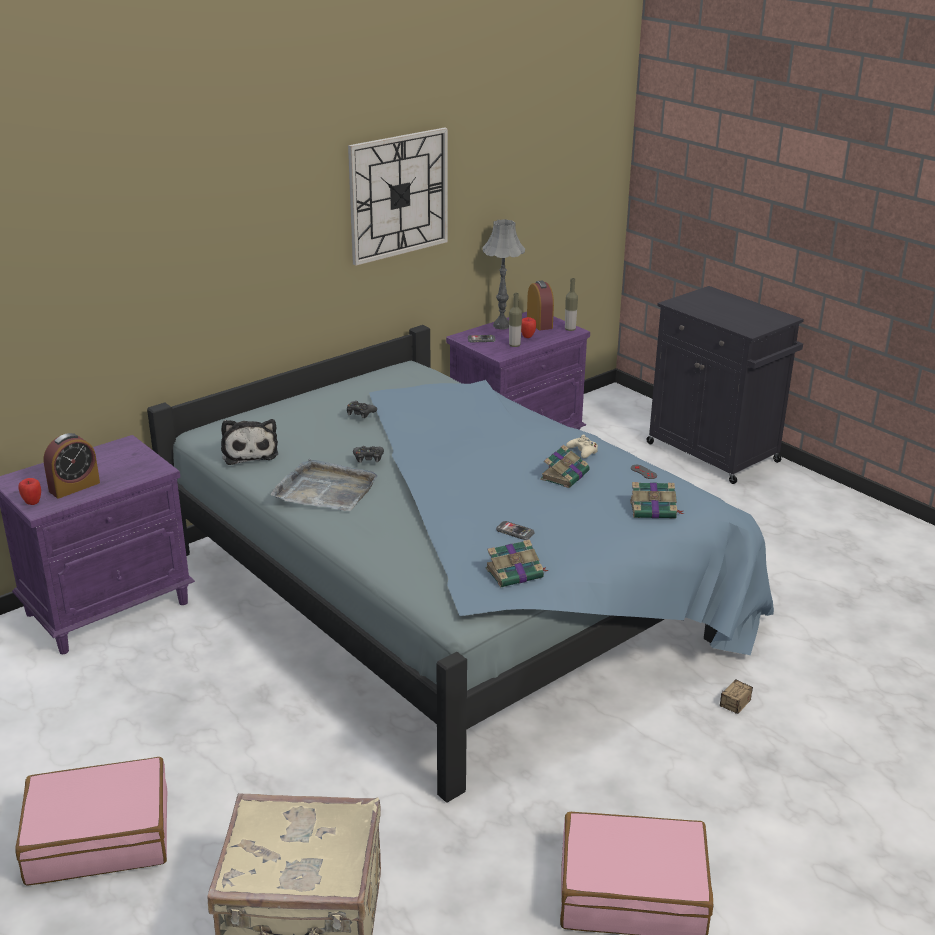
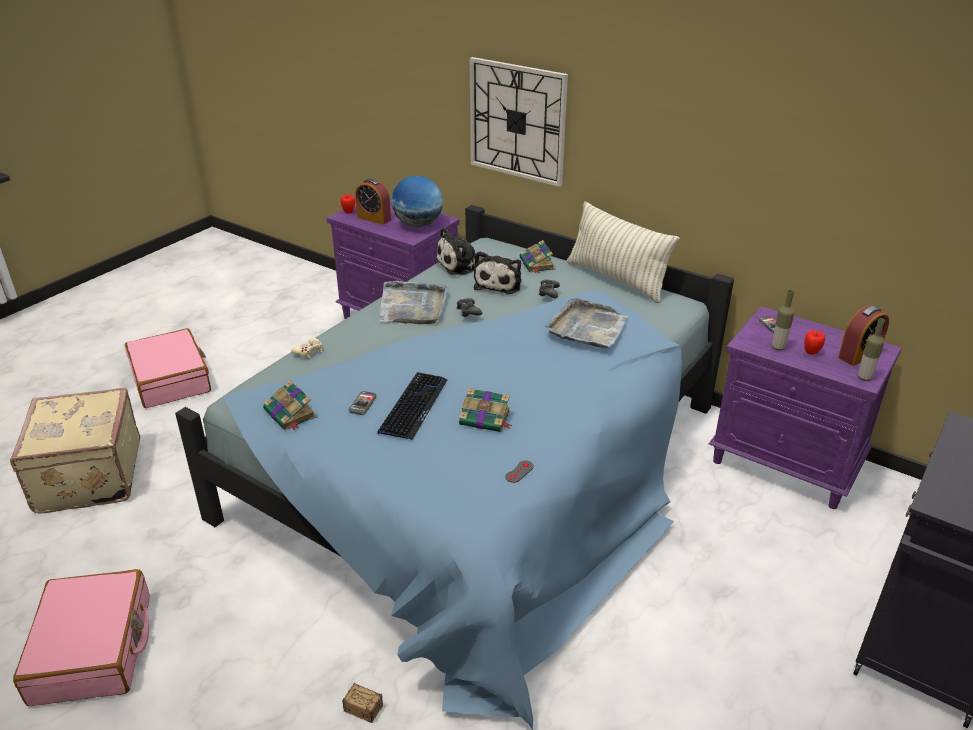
camera: 75 degrees right, 5 degrees up
(126, 460) = (418, 225): none -> globe
(312, 438) = (499, 283): none -> plush toy
(347, 383) = (616, 279): none -> pillow
(398, 195) = (736, 130): wall clock -> wall clock (517, 121)
(439, 407) = (587, 327): none -> grey tray
(502, 326) = (823, 333): grey table lamp -> none
(531, 506) = (413, 406): none -> keyboard
(583, 451) = (545, 424): beige game controller -> beige game controller (309, 352)
(654, 510) = (435, 487): book -> book (537, 264)

